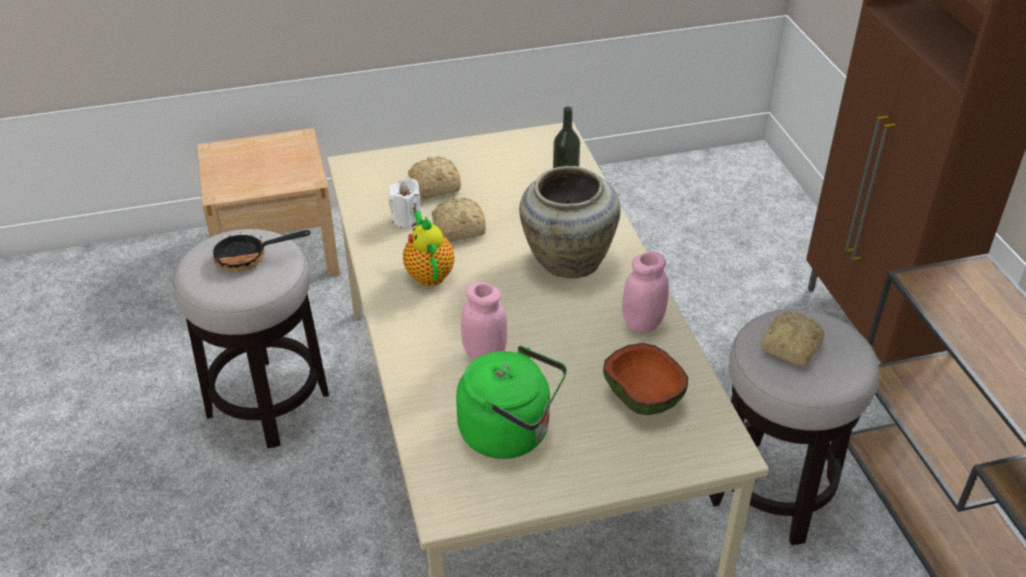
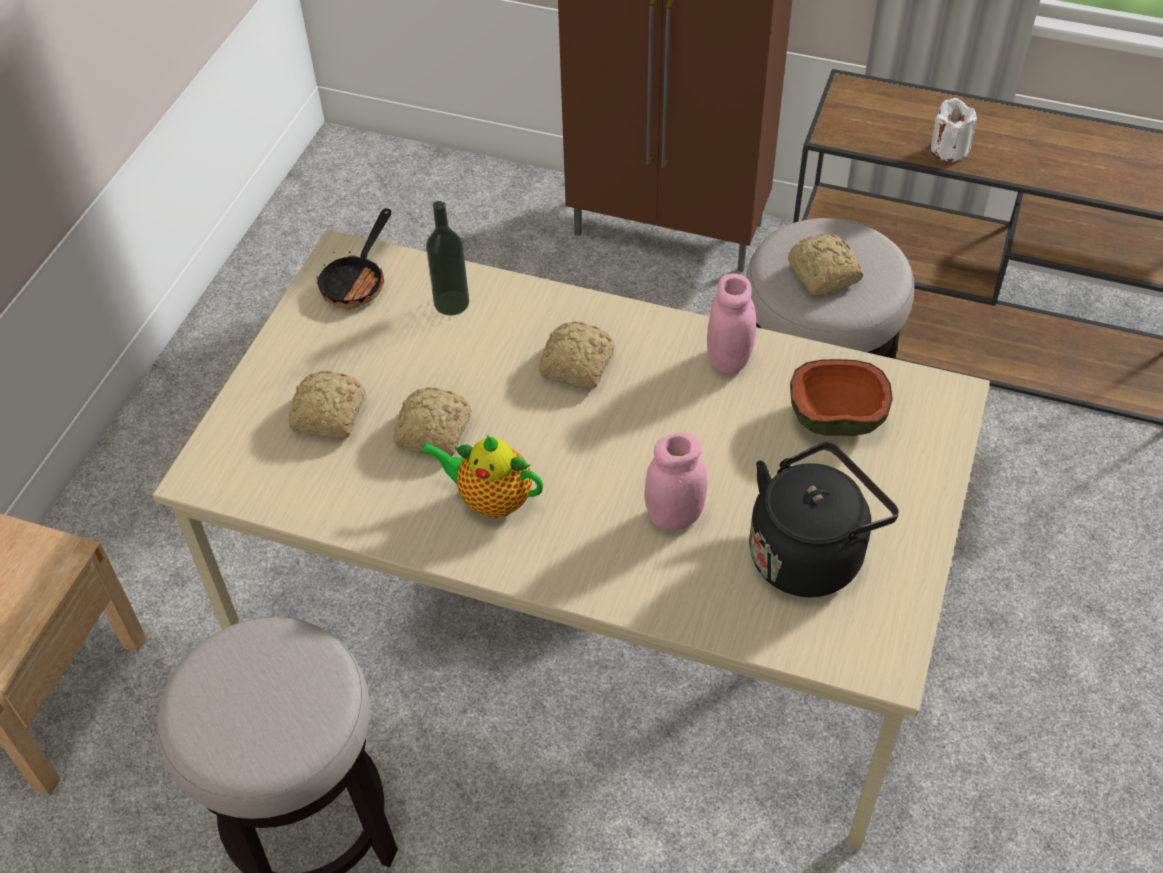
camera: 55 degrees left, 10 degrees up
(249, 257) = (261, 679): frying pan -> frying pan (357, 281)
(406, 218) = (367, 472): white candle -> white candle (949, 149)
(510, 432) = (810, 553): green kettle -> black kettle
(566, 260) = (576, 366): beige vase -> bread

